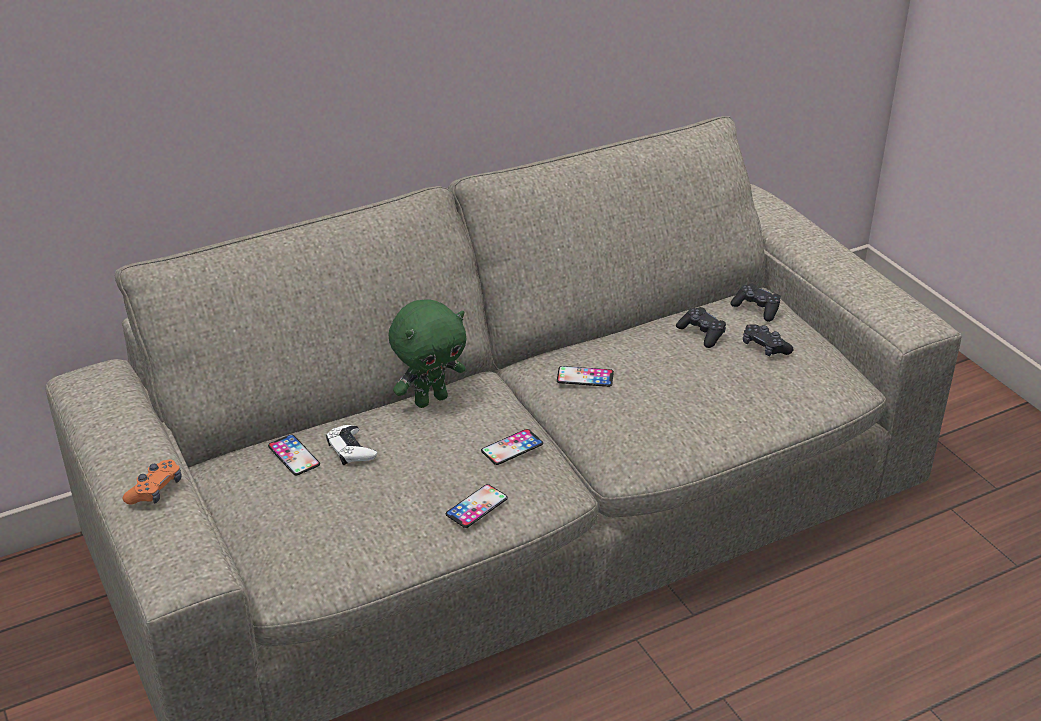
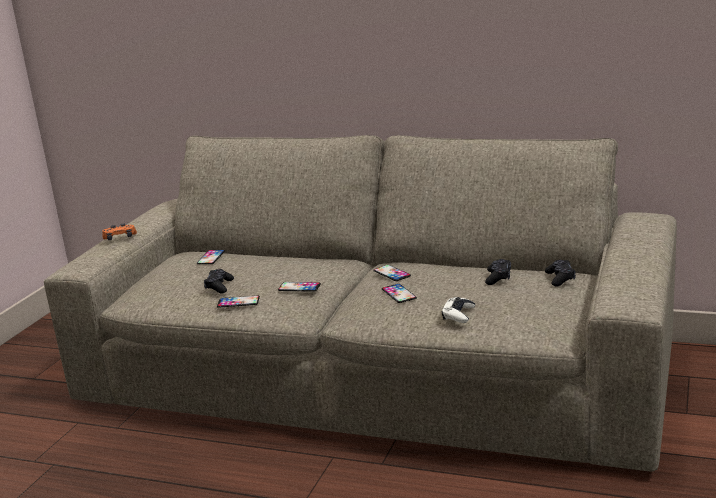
camera: 50 degrees right, 15 degrees down
(351, 449) = (235, 263): white game controller -> white game controller (458, 314)
(430, 399) = (308, 260): green plush toy -> none
(645, 403) = (398, 294): none -> phone
(765, 347) = (523, 295): black game controller -> black game controller (219, 286)

